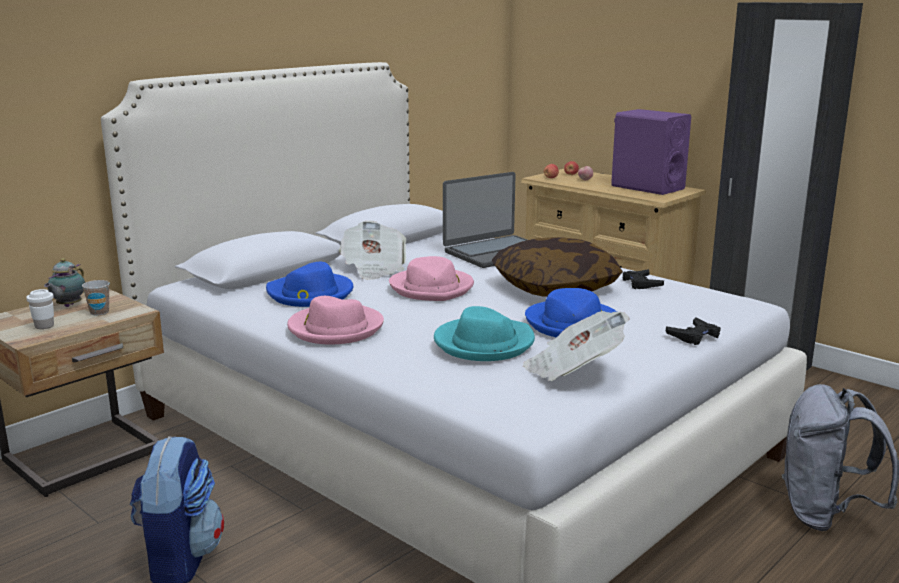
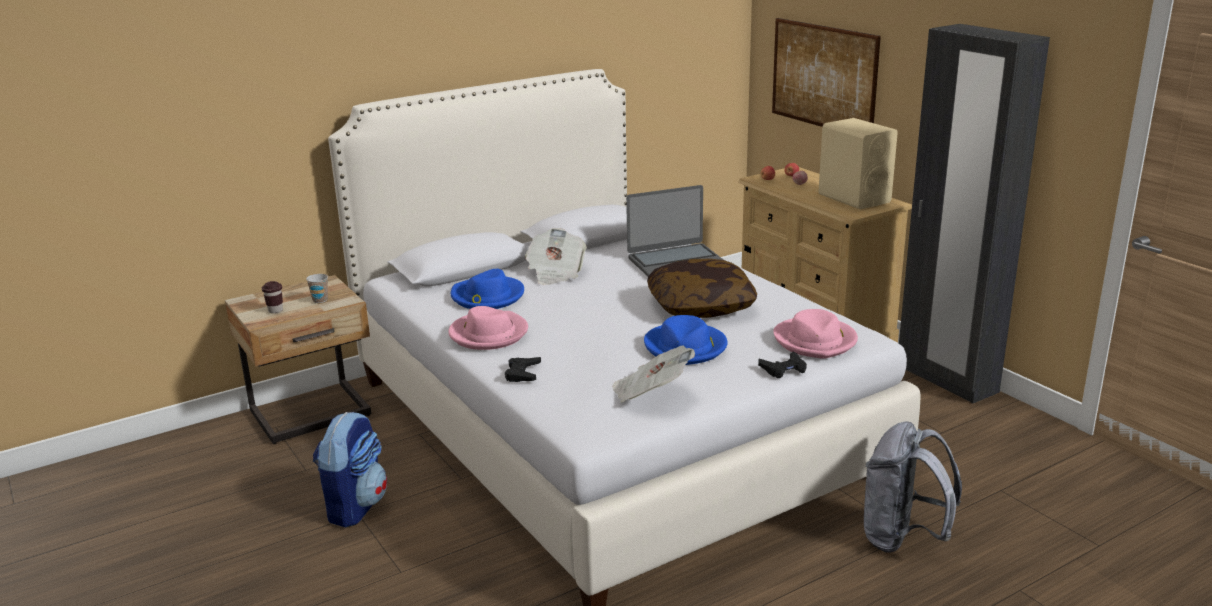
camera: 15 degrees right, 5 degrees up
(44, 326) = (275, 310): white cup -> brown cup
(68, 306) = (299, 292): teapot -> none
(432, 288) = (591, 299): pink hat -> pink hat (815, 341)
(484, 343) = (596, 360): turquoise hat -> none
(596, 75) = (823, 76): none -> picture
(641, 283) = (783, 308): black game controller -> black game controller (522, 373)
(647, 187) = (853, 198): purple speaker -> beige speaker

